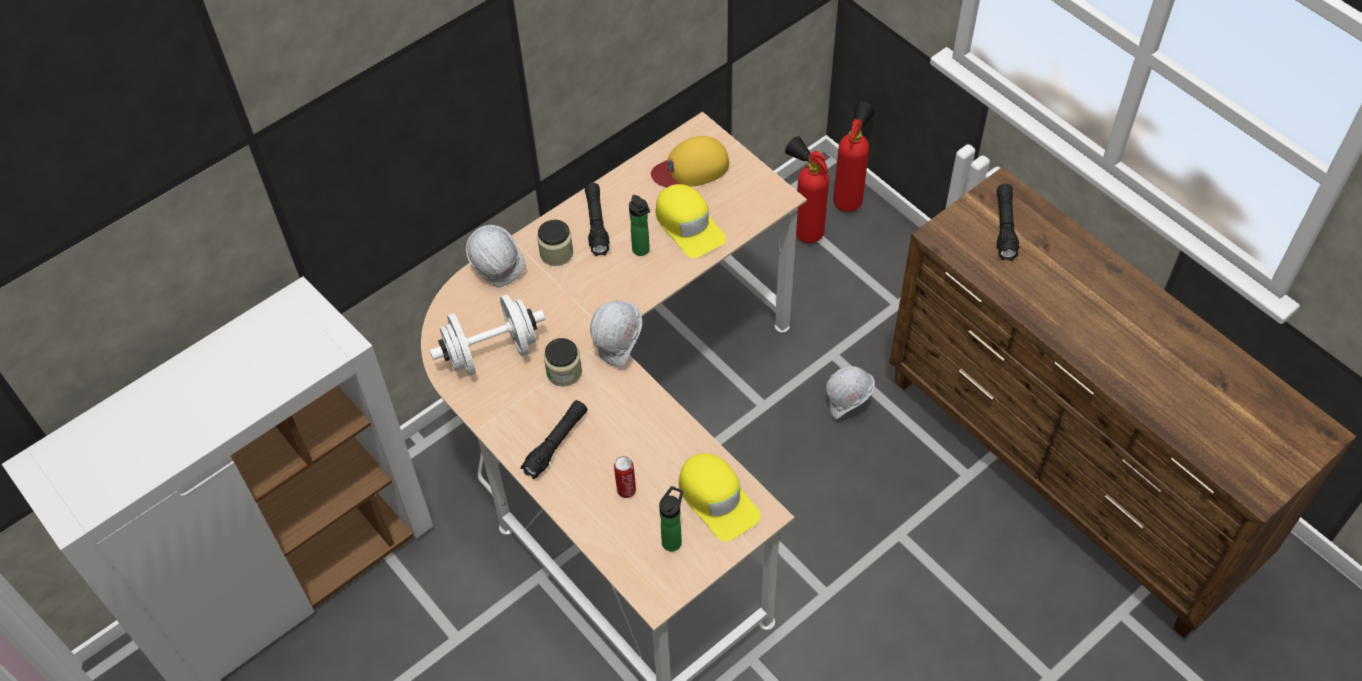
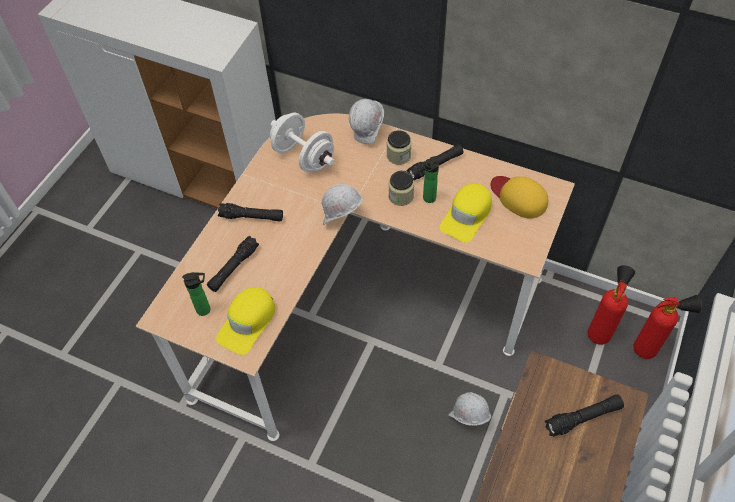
camera: 65 degrees right, 0 degrees up
(564, 372) = (307, 198): jar -> jar (401, 196)
(626, 489) = (233, 268): can -> black flashlight

